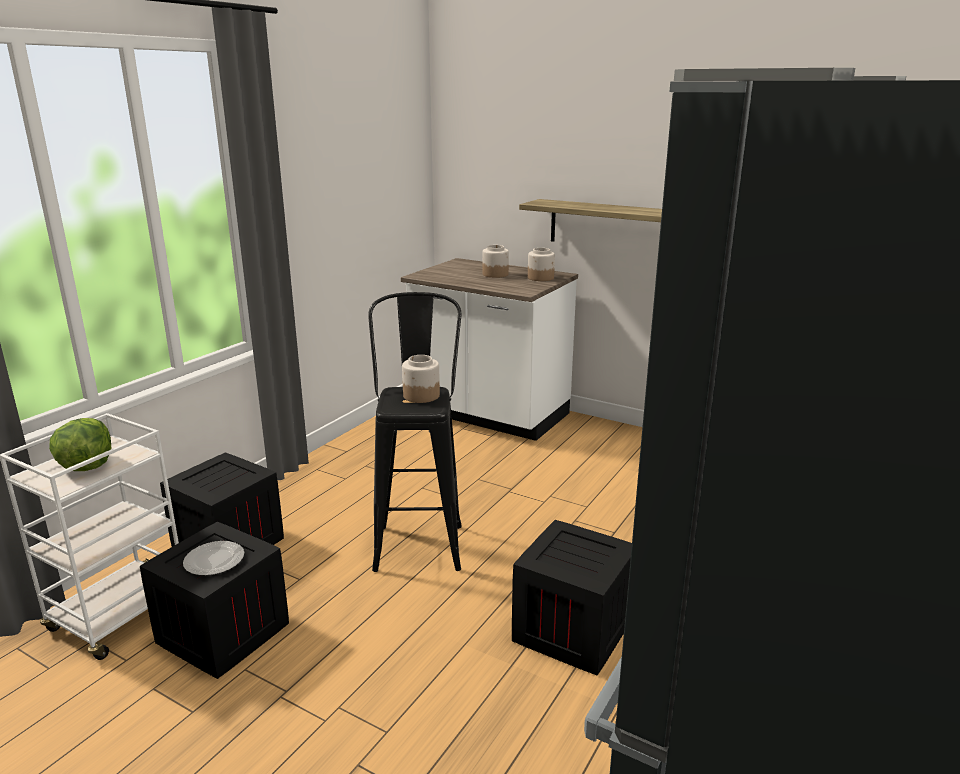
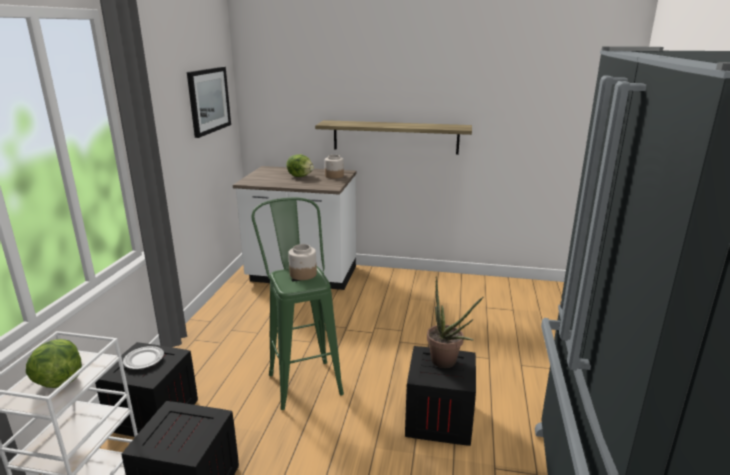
camera: 20 degrees left, 0 degrees up
(214, 561) = (185, 434): plate -> plate (144, 360)
(383, 163) = (209, 100): none -> picture
(420, 538) = (302, 377): black stool -> green stool
(495, 274) = (300, 176): jar -> lettuce
(586, 551) = (447, 363): none -> potted plant

